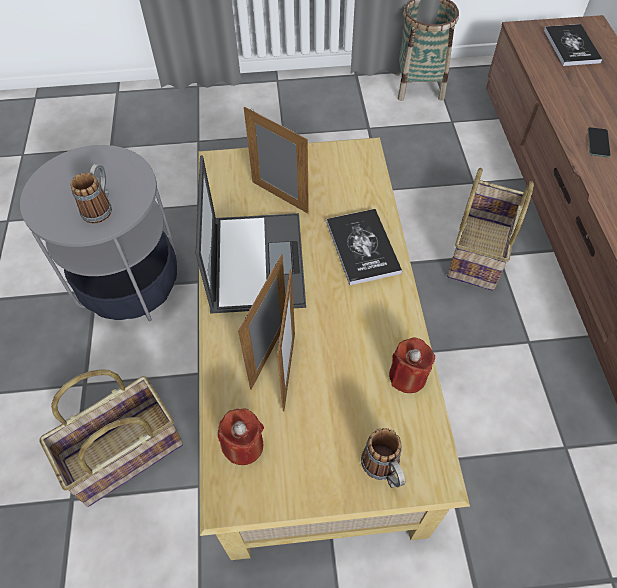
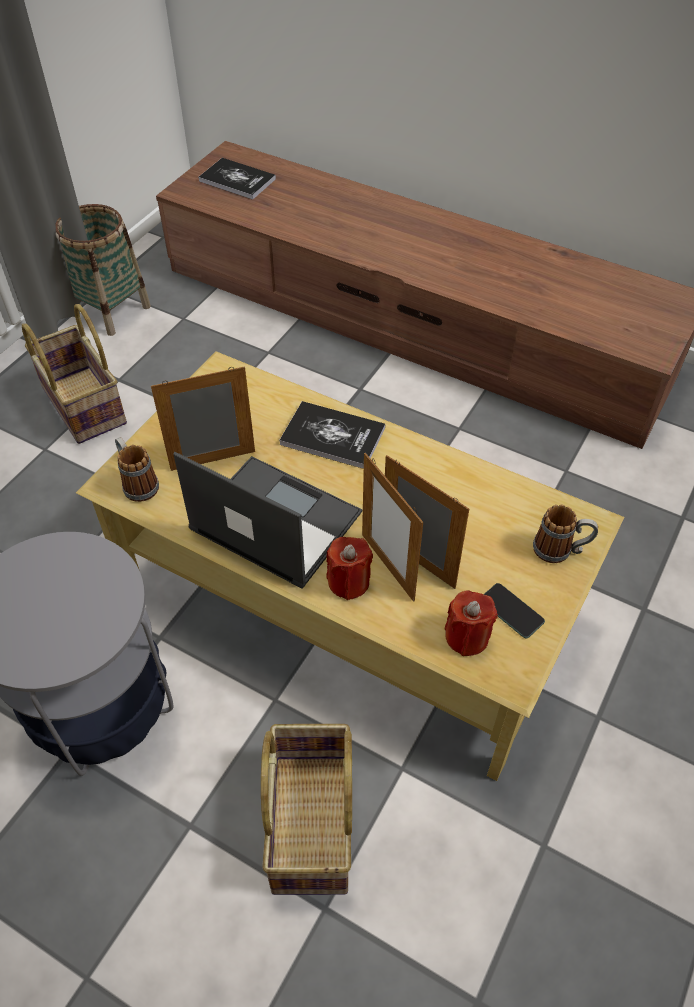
camera: 55 degrees left, 5 degrees down
(100, 207) = (89, 604): mug -> mug (137, 483)
(408, 376) = (488, 485): red candle -> red candle (349, 581)
(477, 251) = (343, 399): basket -> basket (82, 405)
(598, 143) = (355, 238): phone -> phone (511, 611)

